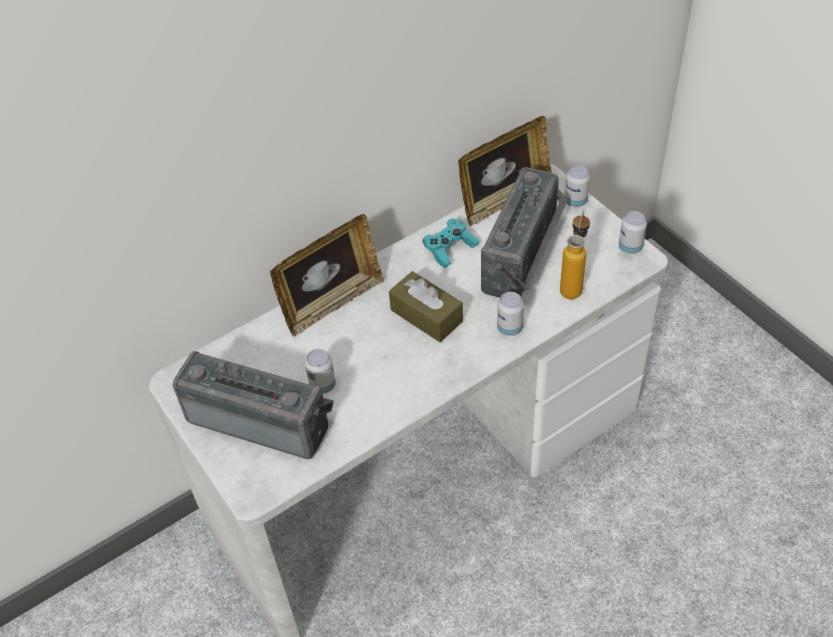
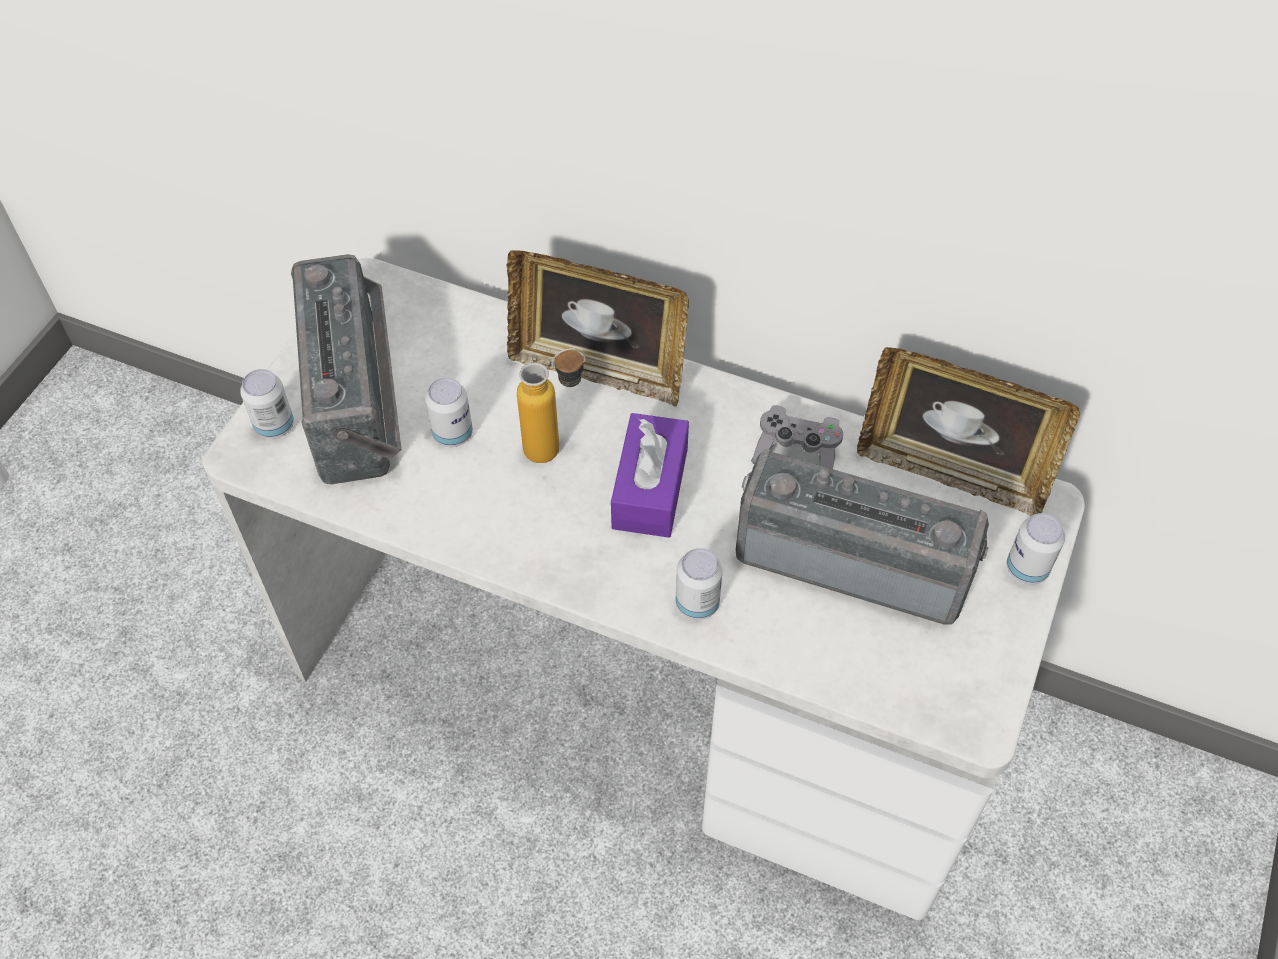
camera: 55 degrees right, 5 degrees up
(426, 315) = (650, 488): brown tissue box -> purple tissue box
(450, 249) = (796, 453): turquoise game controller -> grey game controller
(526, 257) = (854, 557): radio -> radio turned 150 degrees counterclockwise
(572, 285) = (843, 648): bottle -> bottle (556, 447)
(630, 247) = (987, 694): can -> can (274, 426)

